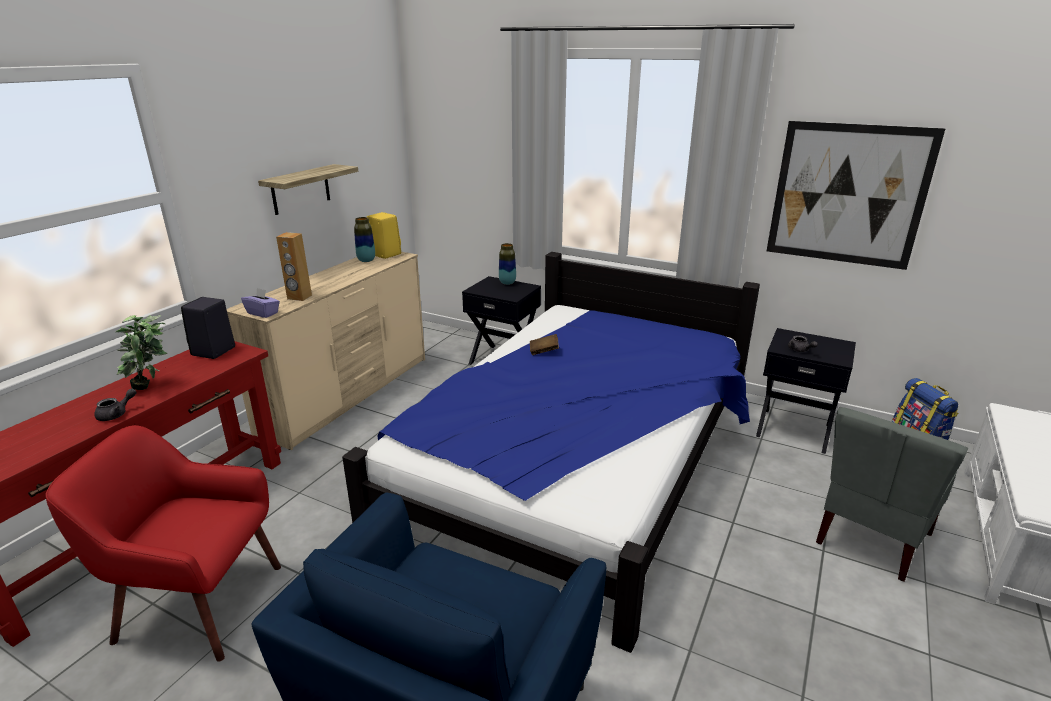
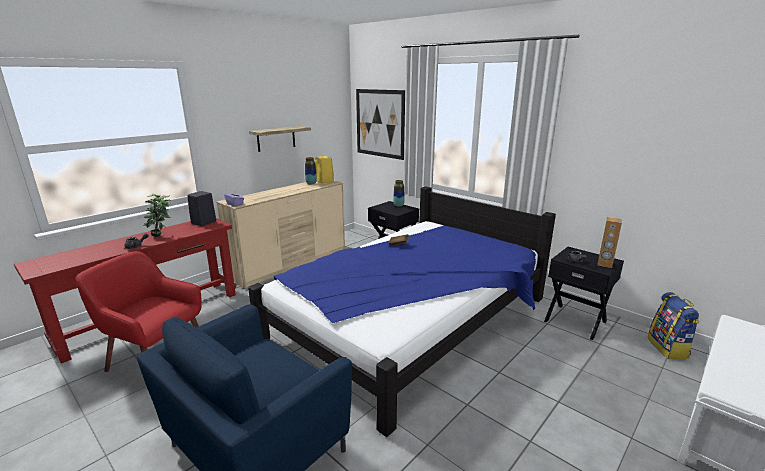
camera: 15 degrees right, 5 degrees down
(299, 297) = (260, 198): brown speaker -> brown speaker (604, 264)
(847, 195) = (620, 153): picture -> picture (379, 123)
(870, 538) = (601, 400): grey chair -> none

